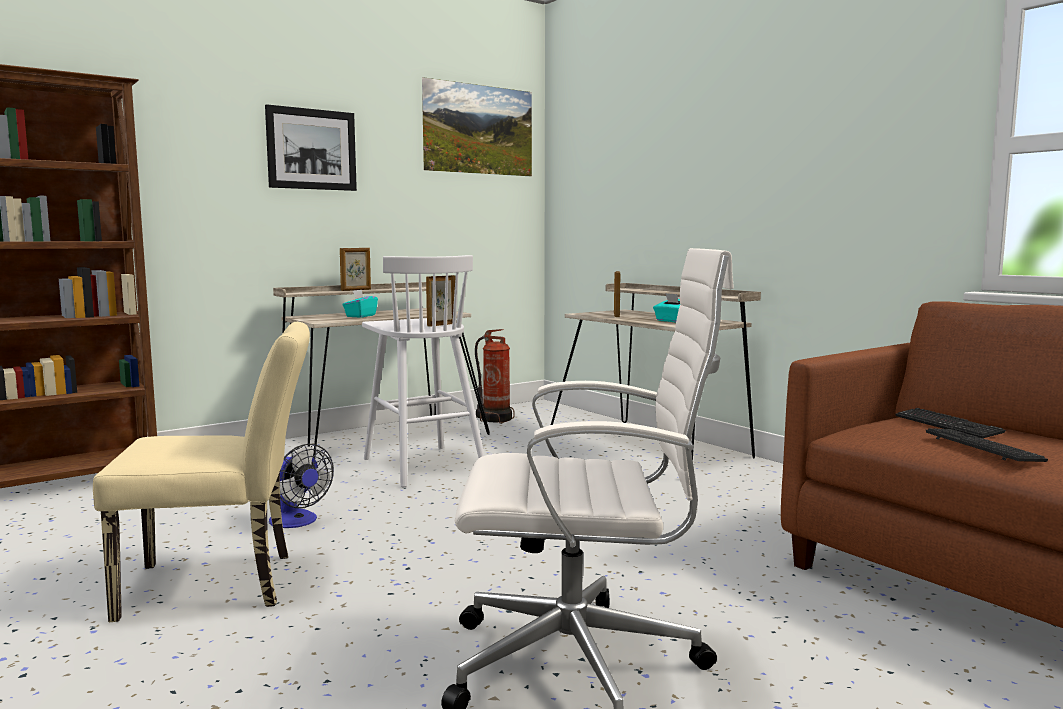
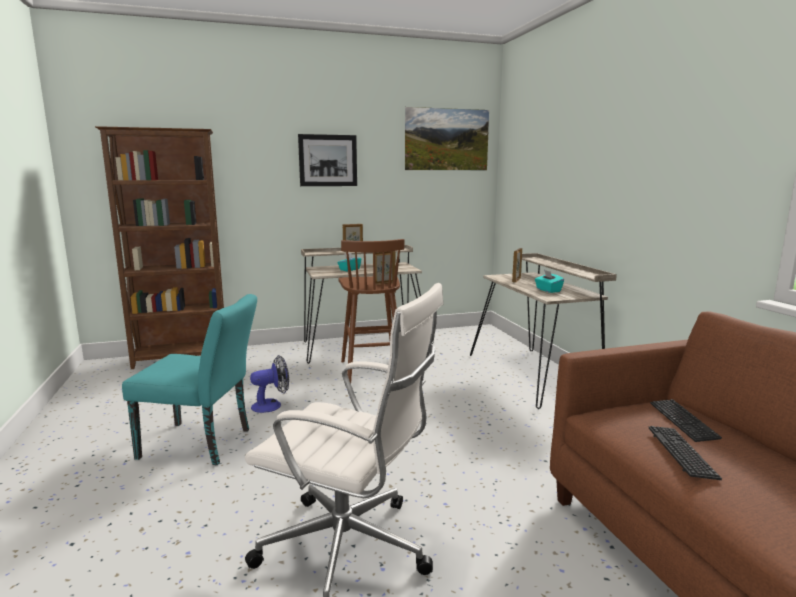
camera: 20 degrees right, 5 degrees up
(223, 584) = (203, 444): beige chair -> turquoise chair
(298, 522) = (271, 405): fan -> fan turned 90 degrees counterclockwise
(422, 465) = (372, 371): white stool -> brown stool
(495, 419) = (444, 338): fire extinguisher -> none

